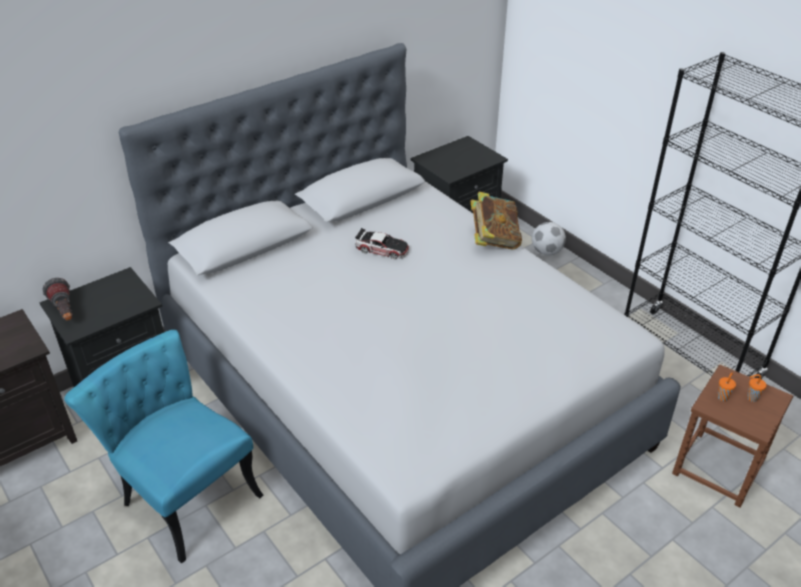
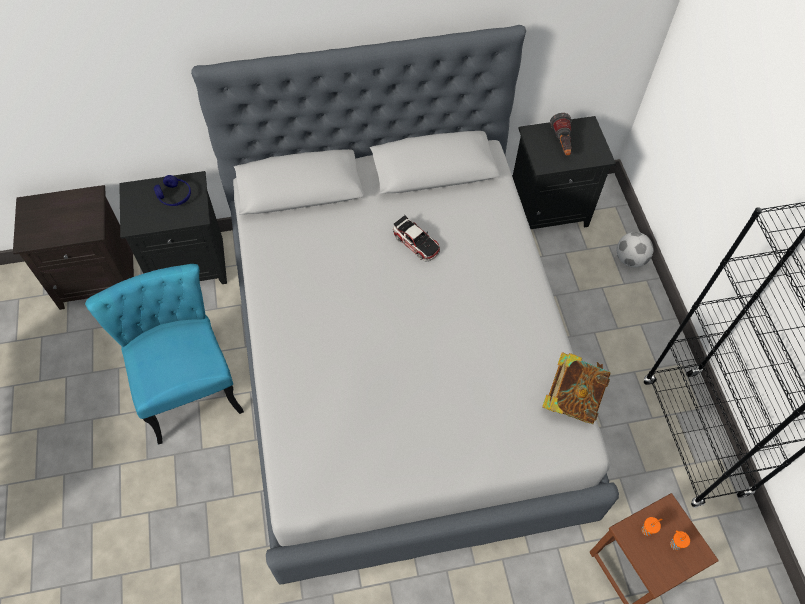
camera: 25 degrees right, 20 degrees up
(65, 312) = (133, 202): flashlight -> flashlight (562, 143)
(109, 294) = (174, 196): none -> blue headphones
(494, 240) = (526, 272): book -> book (572, 398)

